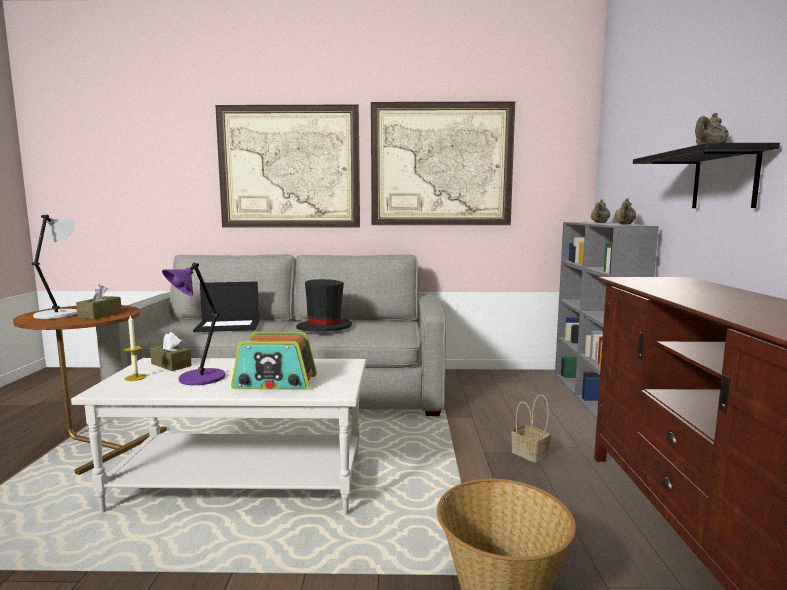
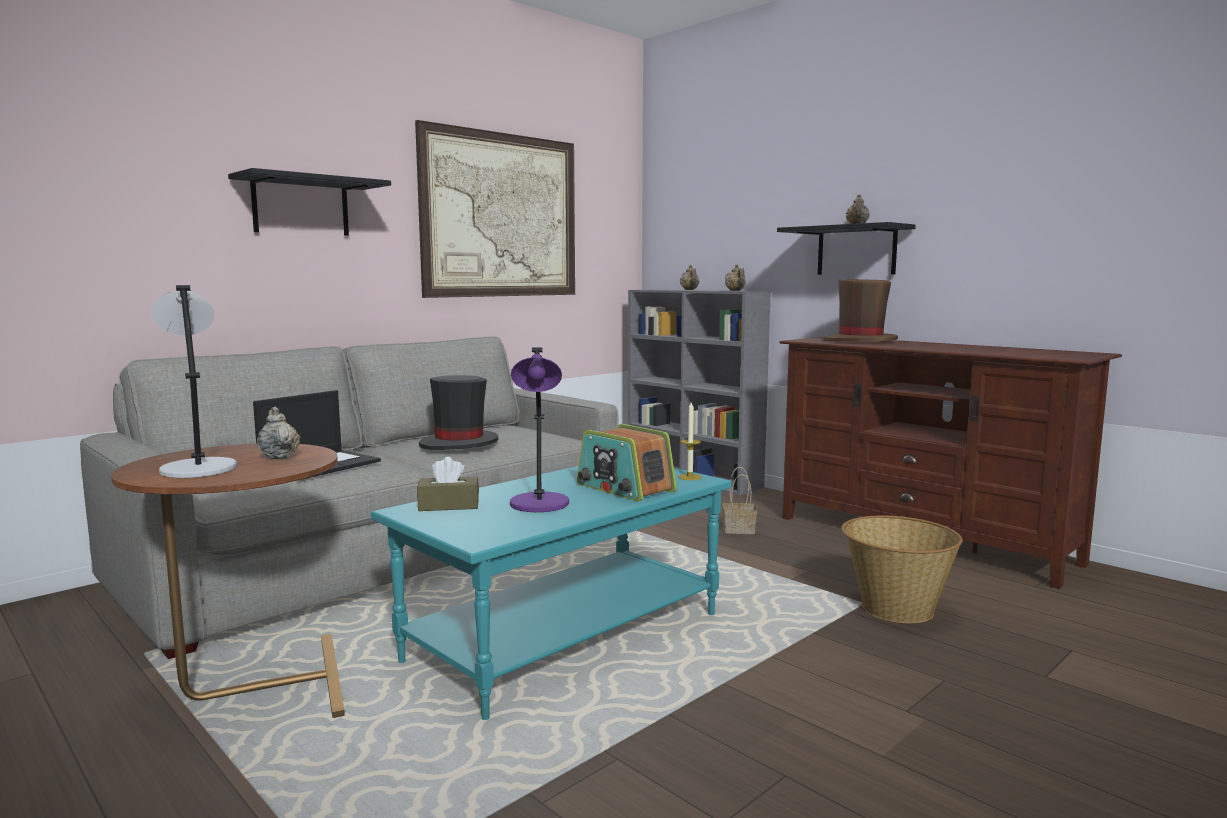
camera: 45 degrees left, 0 degrees up
(100, 315) = (279, 457): brown tissue box -> beige teapot
(135, 377) = (462, 523): candle -> candle (689, 477)
(243, 482) = (565, 637): white coffee table -> turquoise coffee table
(275, 382) = (624, 488): radio -> radio turned 90 degrees clockwise
(289, 167) = (301, 207): picture -> black shelf
(680, 286) = (860, 341): none -> brown hat

